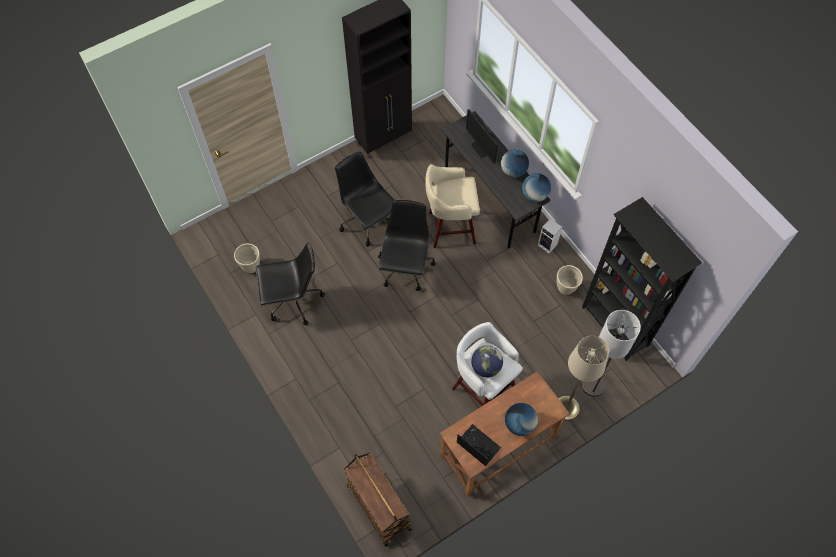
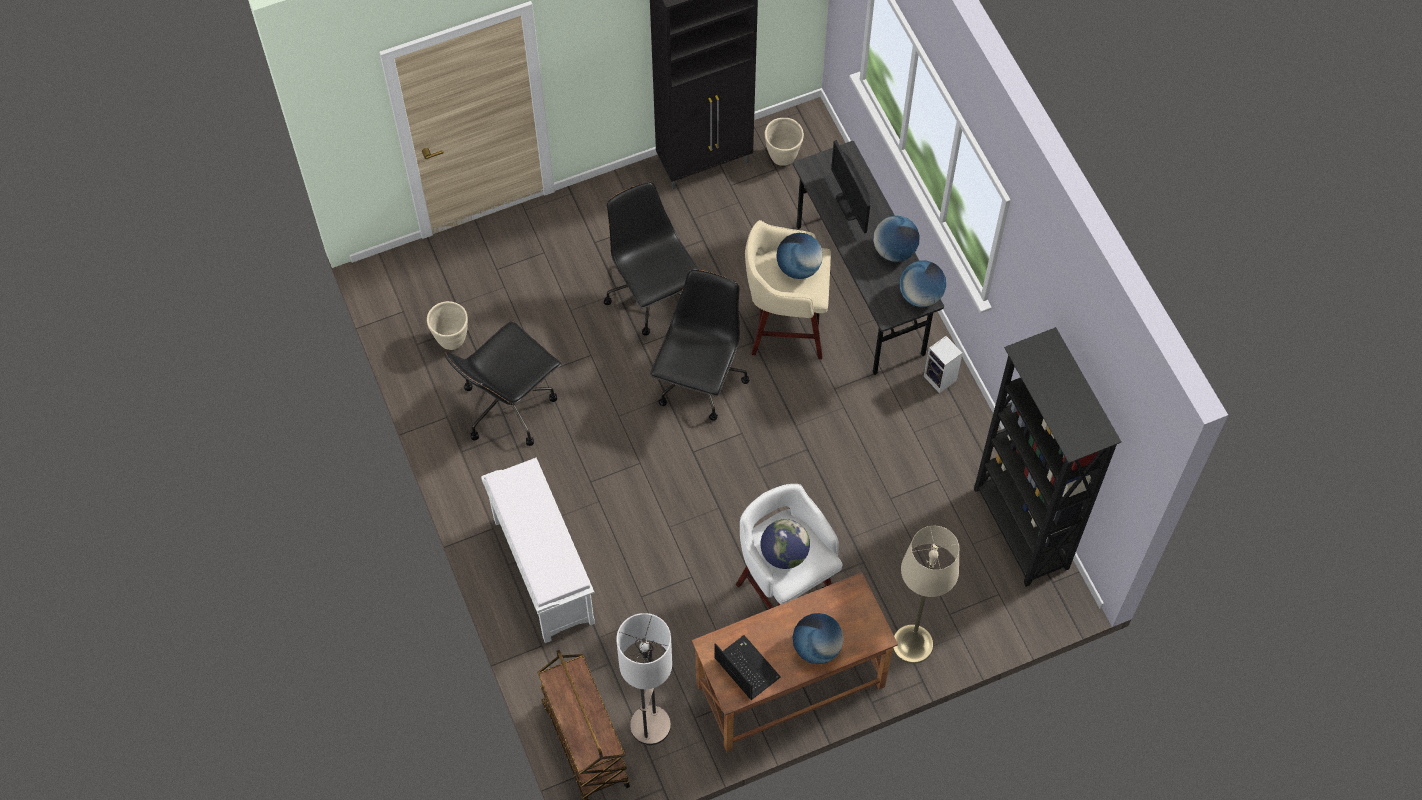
camera: 10 degrees right, 0 degrees up
(293, 301) = (509, 405): black office chair -> black office chair turned 135 degrees clockwise
(331, 399) = (542, 570): none -> white bench
(457, 190) = (798, 267): none -> globe
(565, 289) = (954, 455): beige planter -> beige planter (782, 157)
(593, 384) = (963, 614): floor lamp -> floor lamp (650, 725)

